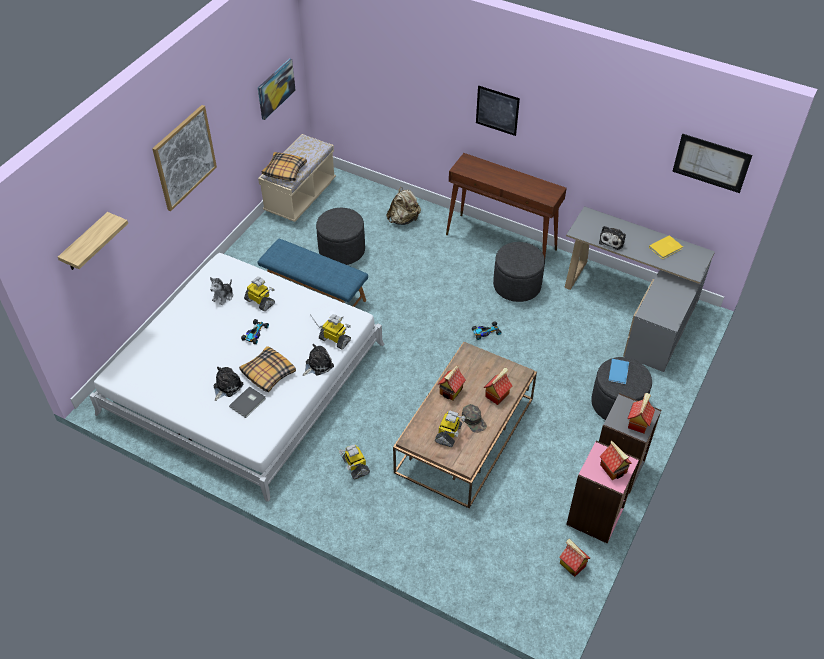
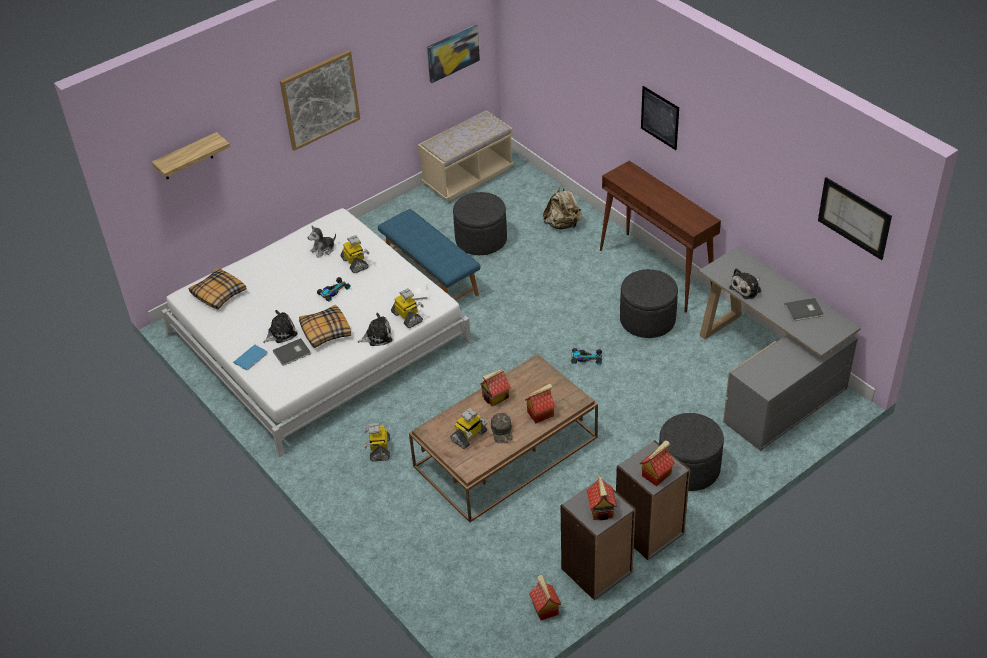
camera: 25 degrees right, 5 degrees down
(284, 171) = (446, 143): pillow -> pillow (218, 294)
(595, 517) = (597, 571): pink bookcase -> grey bookcase
(619, 371) = (688, 427): blue book -> blue book (252, 357)
(666, 248) = (804, 311): yellow book -> grey book

